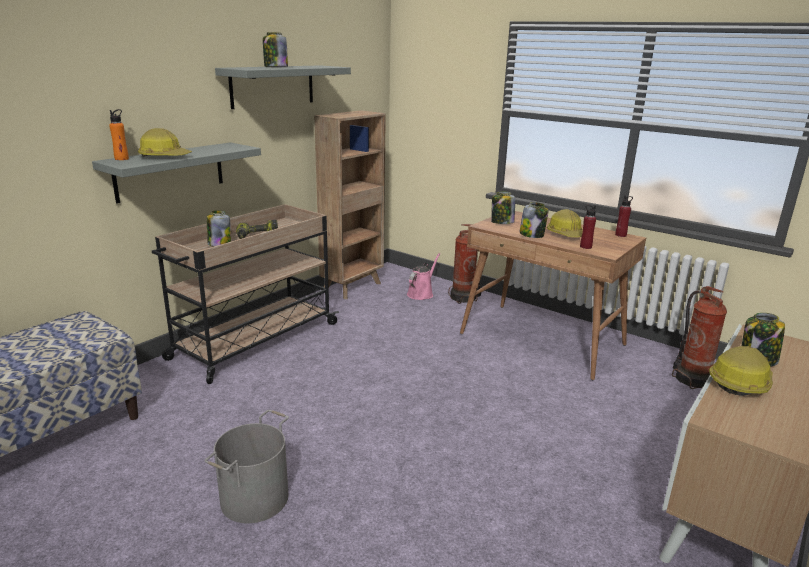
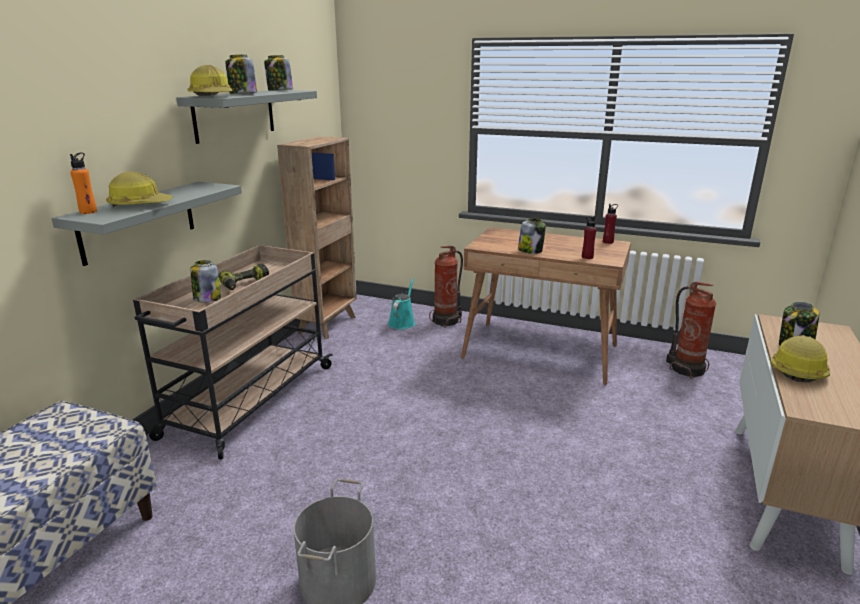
camera: 15 degrees left, 0 degrees up
(421, 293) = (402, 322): pink watering can -> turquoise watering can
(502, 222) = (493, 241): jar -> jar (280, 91)
(566, 234) = (560, 246): hard hat -> hard hat (212, 96)

